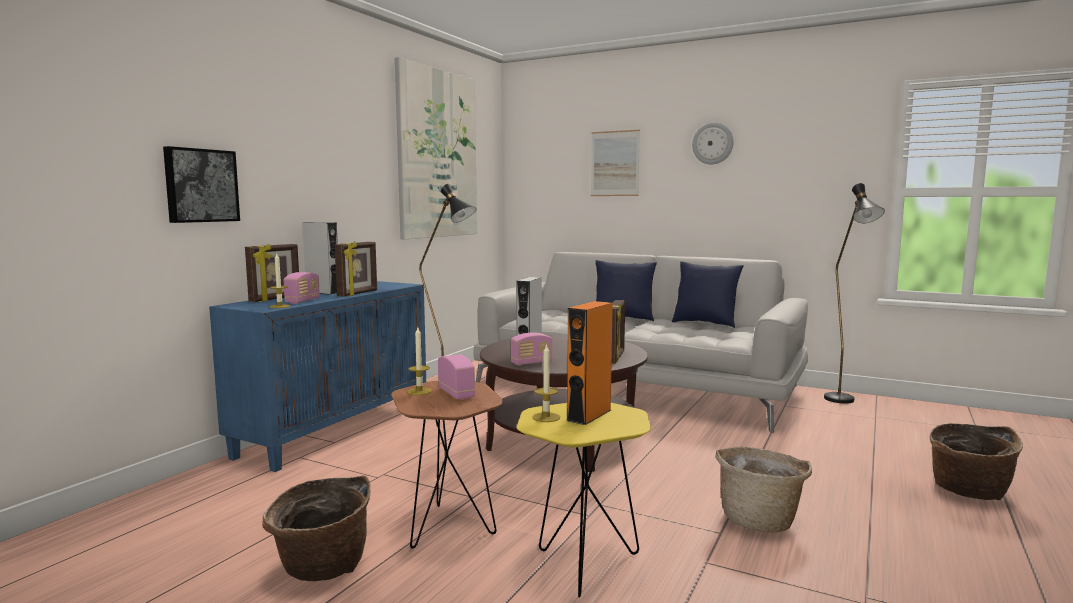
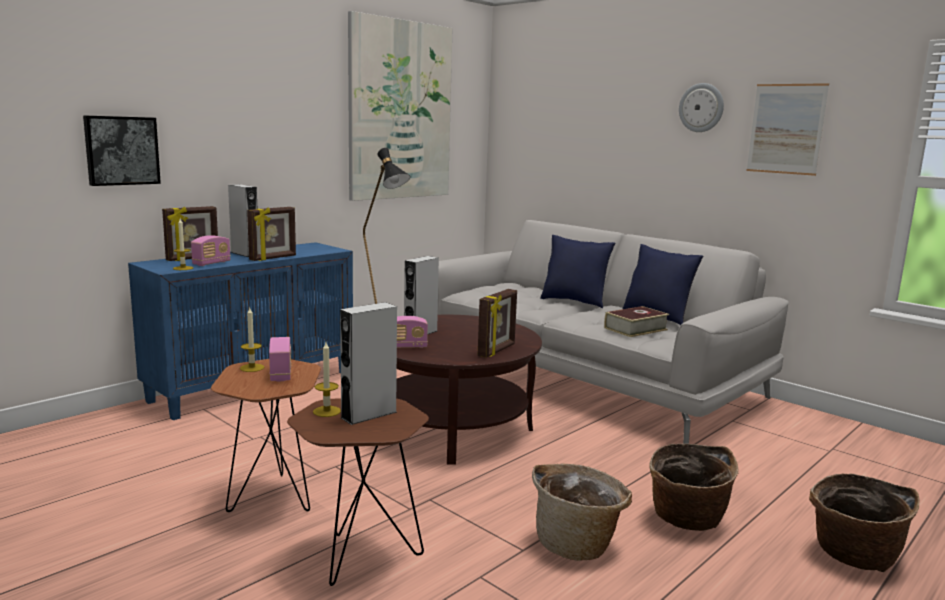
camera: 15 degrees right, 5 degrees up
(322, 568) = (143, 516): basket -> basket (686, 520)
(582, 567) = (359, 557): yellow side table -> brown side table
(589, 415) = (368, 415): orange speaker -> grey speaker
(615, 163) = (598, 125): picture -> picture (786, 129)
(701, 333) = (635, 329): none -> book
(844, 402) = (810, 426): black floor lamp -> none

